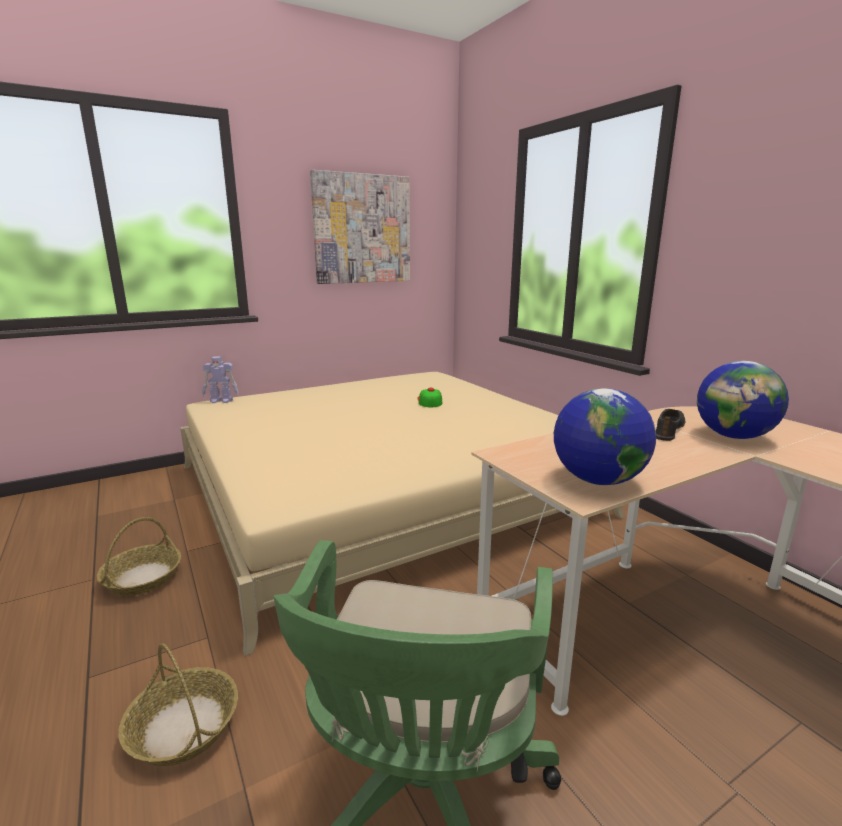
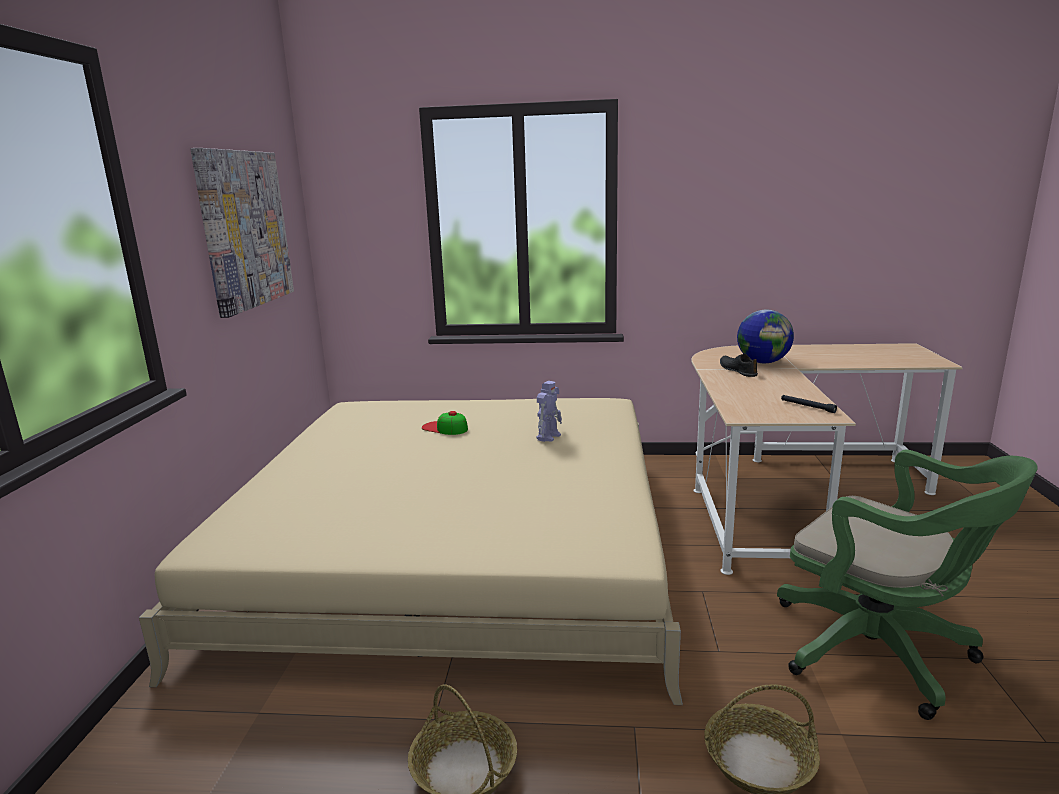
camera: 55 degrees left, 0 degrees up
(222, 401) = (208, 536): toy robot -> toy robot (549, 436)
(597, 480) = (807, 407): globe -> black flashlight

